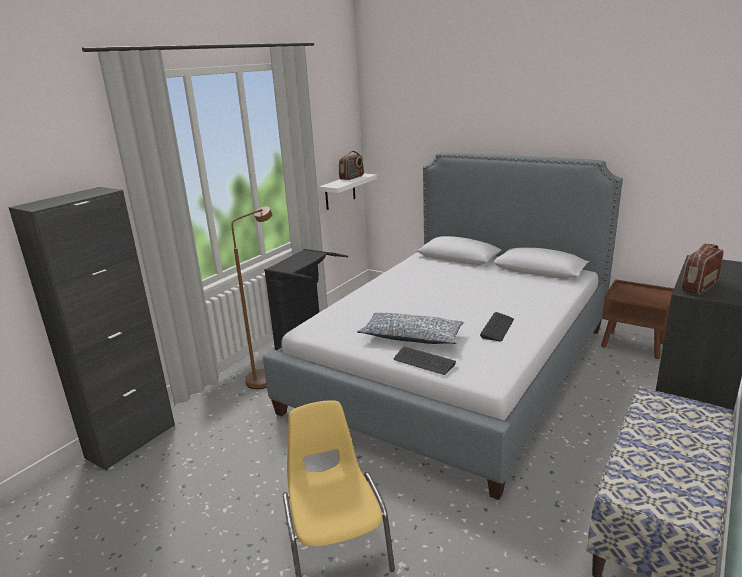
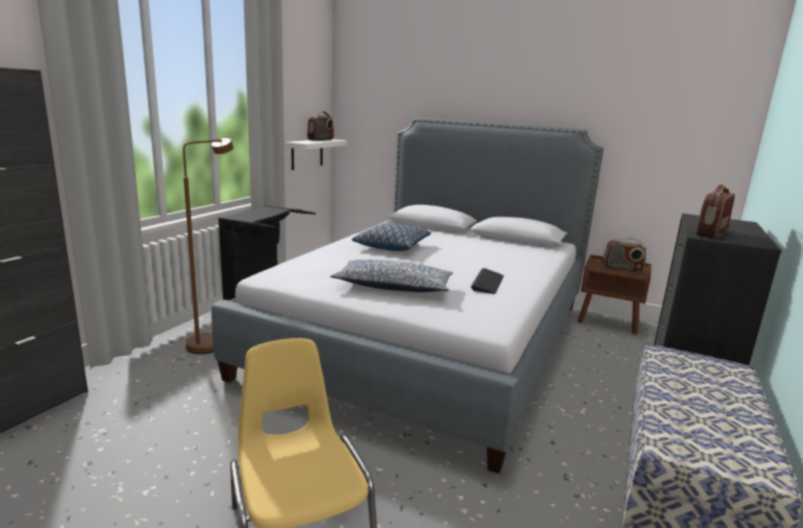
camera: 10 degrees left, 5 degrees down
(416, 287) = (391, 246): none -> pillow
(424, 362) = (411, 309): keyboard -> none
(643, 297) = (622, 269): none -> radio

